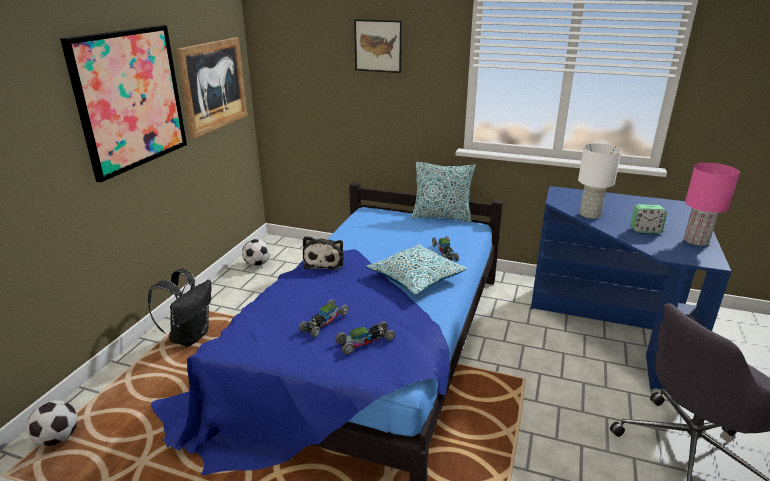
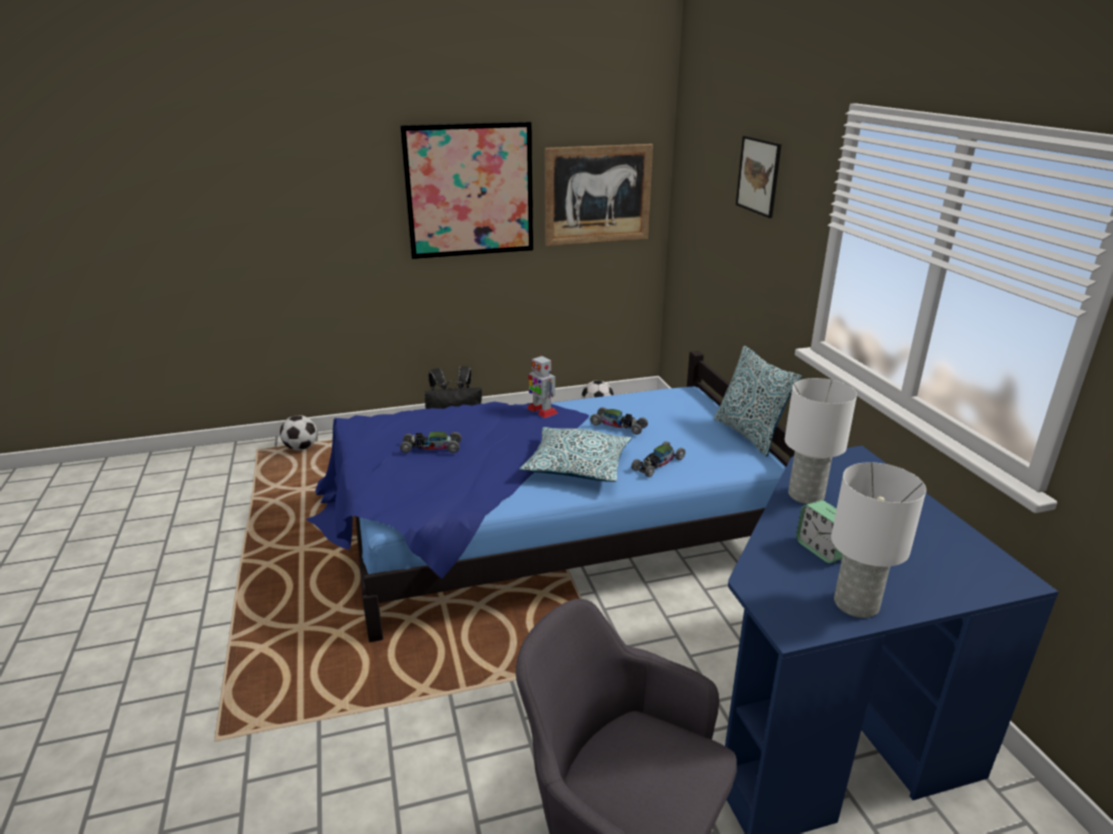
camera: 55 degrees right, 0 degrees up
(325, 261) = (541, 410): plush toy -> toy robot
(365, 341) = (423, 478): toy car -> toy car (618, 426)
(695, 240) = (857, 603): pink table lamp -> white table lamp

